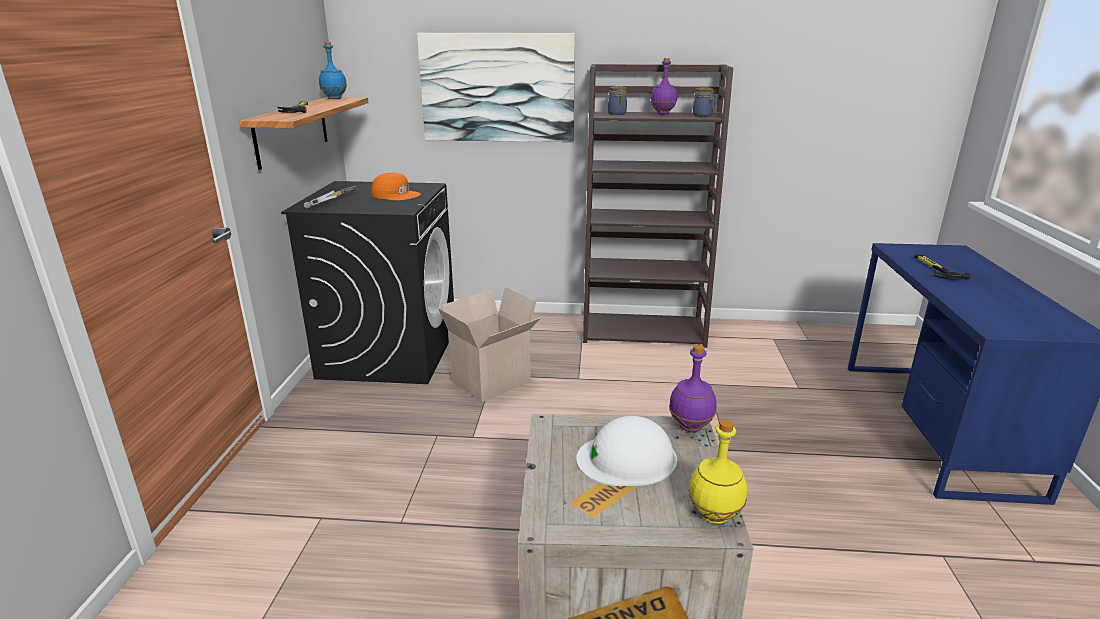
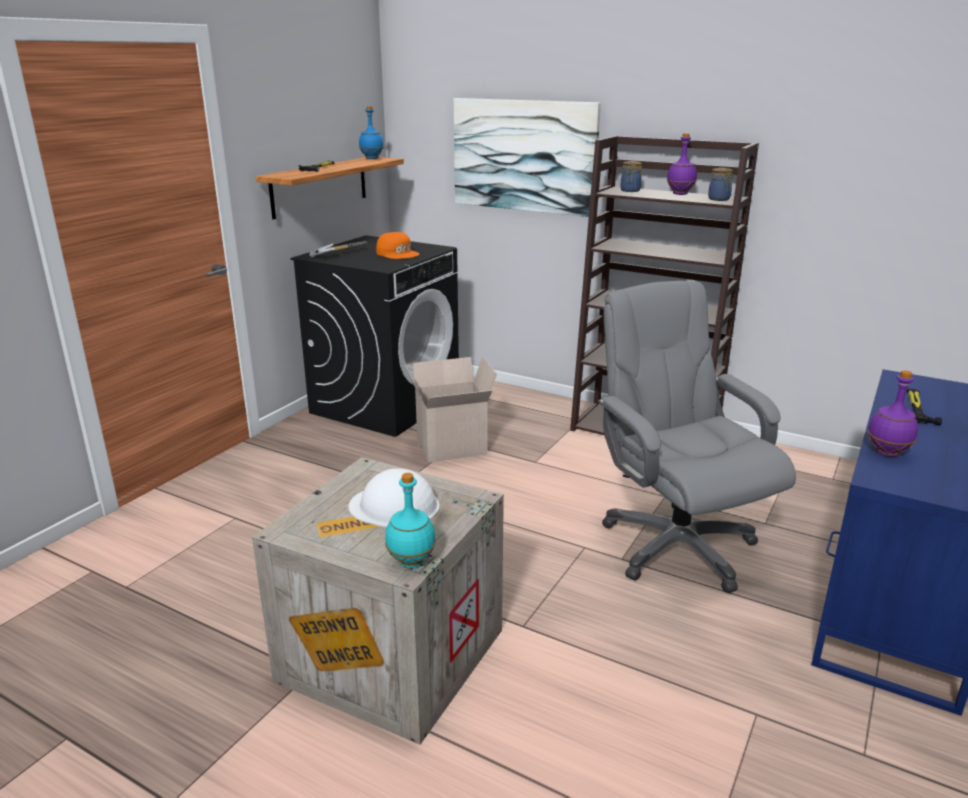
camera: 25 degrees right, 0 degrees up
(690, 427) = (477, 497): purple bottle -> purple bottle (887, 453)
(713, 515) = (411, 561): yellow bottle -> turquoise bottle
(756, 425) = (676, 545): none -> grey office chair

